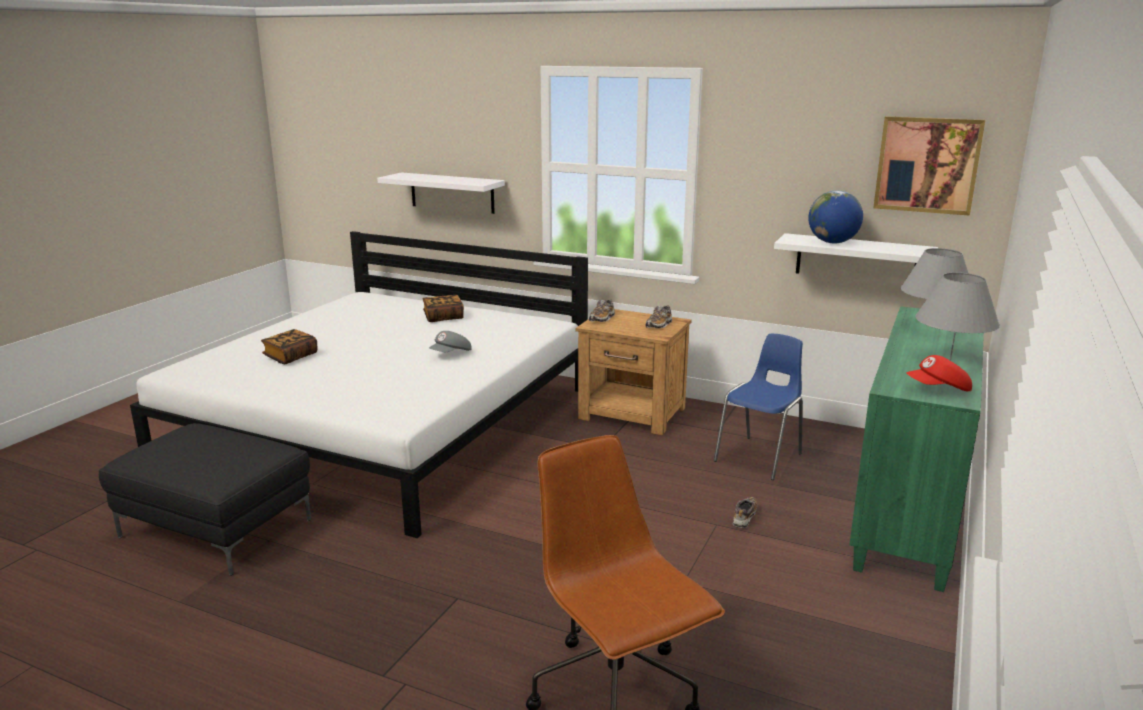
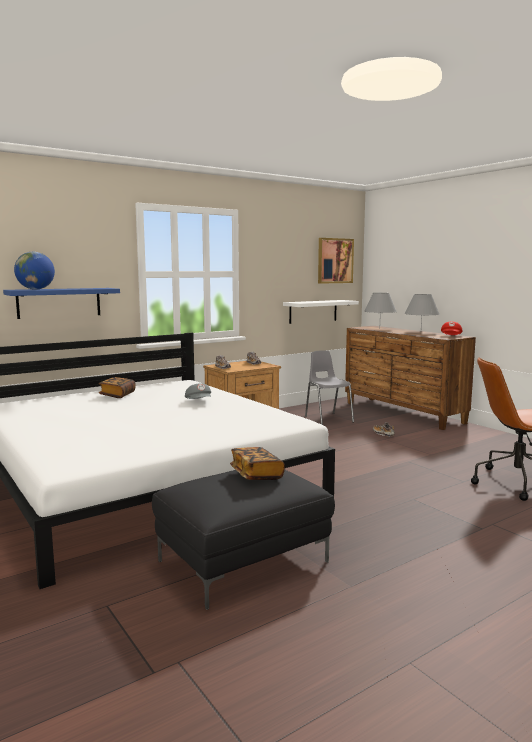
camera: 60 degrees left, 10 degrees down
(291, 356) = (113, 433): book -> book (256, 475)
(452, 193) = (59, 302): white shelf -> blue shelf
(760, 457) = (328, 419): blue chair -> grey chair
(832, 242) = (313, 301): globe -> globe (36, 289)
(907, 511) = (403, 413): green dresser -> brown dresser

